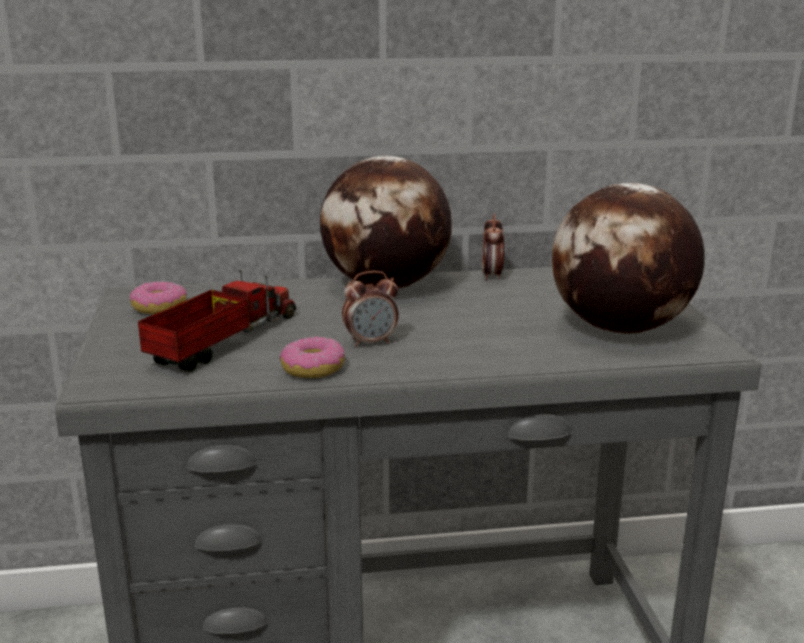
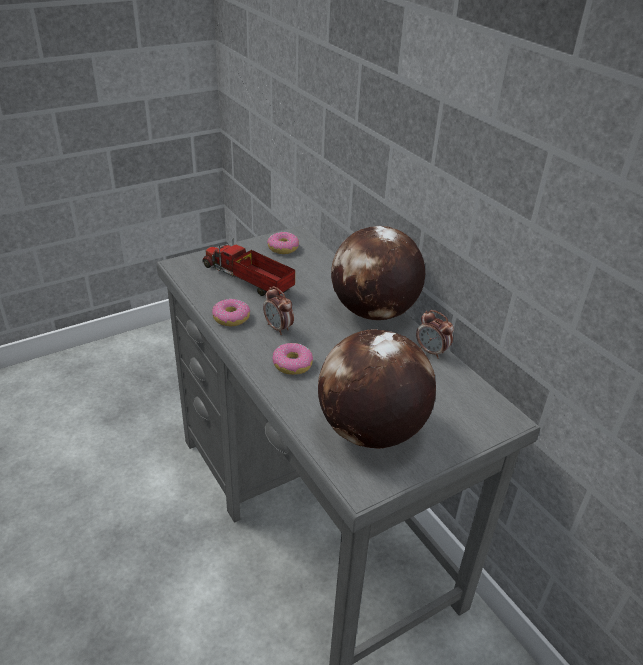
camera: 65 degrees right, 15 degrees up
(222, 342) = (248, 281): toy truck -> toy truck turned 150 degrees counterclockwise
(463, 347) = (292, 364): none -> donut
(492, 276) = (431, 352): alarm clock -> alarm clock turned 120 degrees counterclockwise

